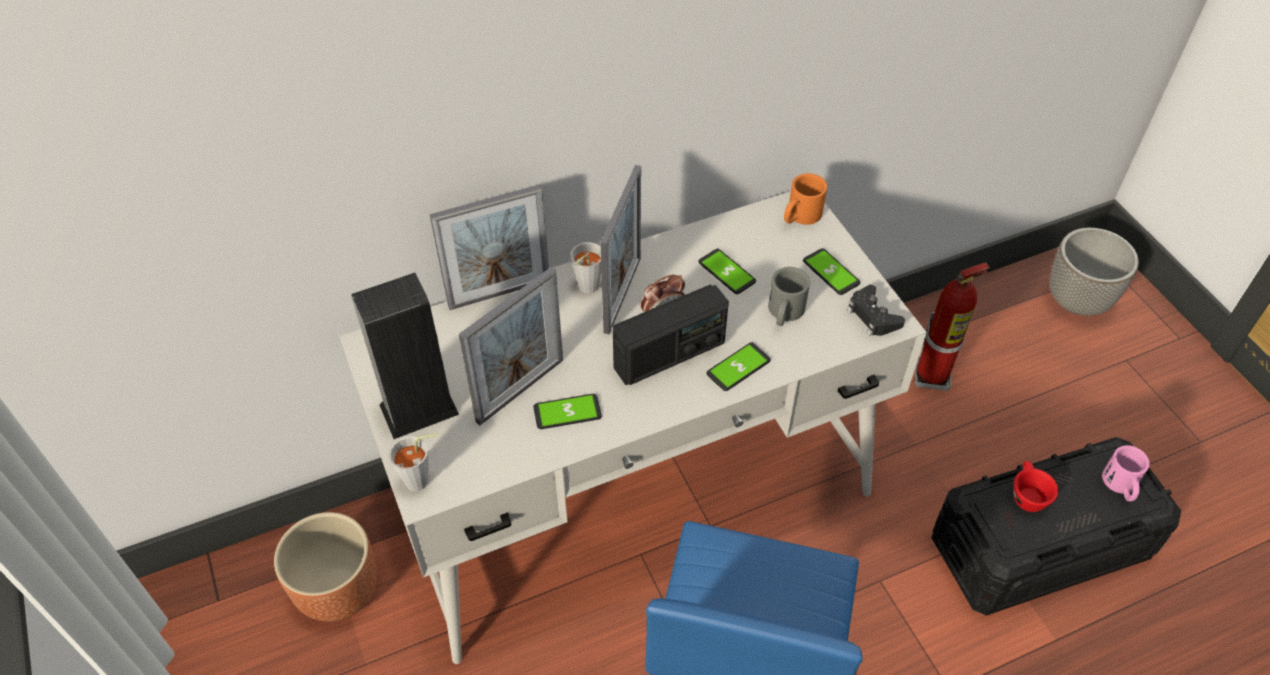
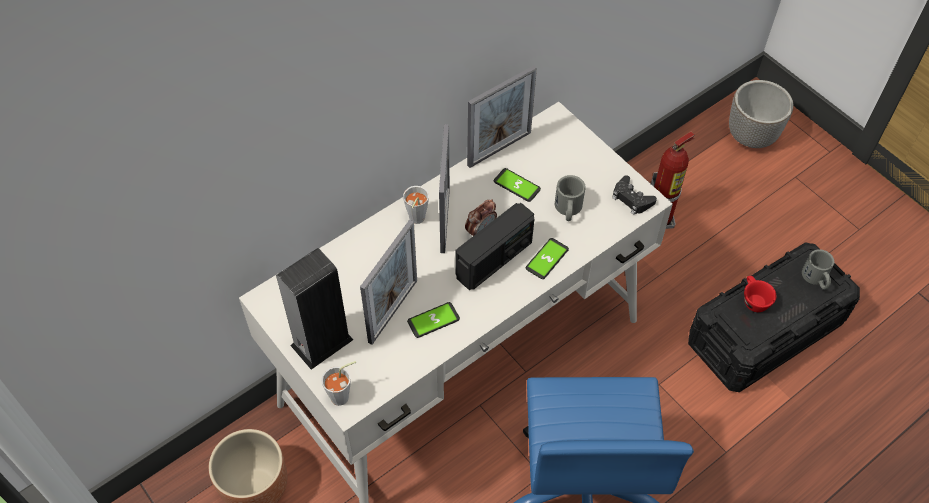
camera: 15 degrees left, 5 degrees up
(499, 293) = (351, 237): picture frame -> picture frame (499, 149)
(799, 216) = (557, 129): orange mug -> none
(831, 272) = (592, 170): phone -> none
(1121, 486) = (816, 279): pink mug -> grey mug

